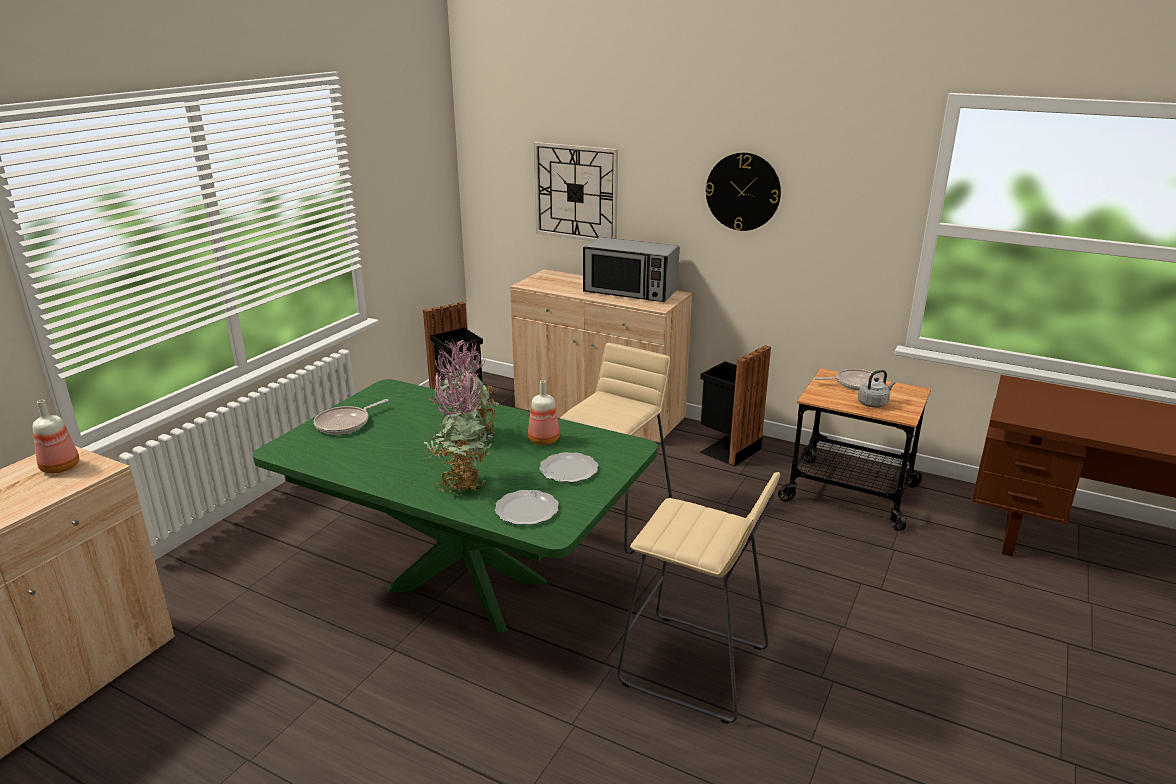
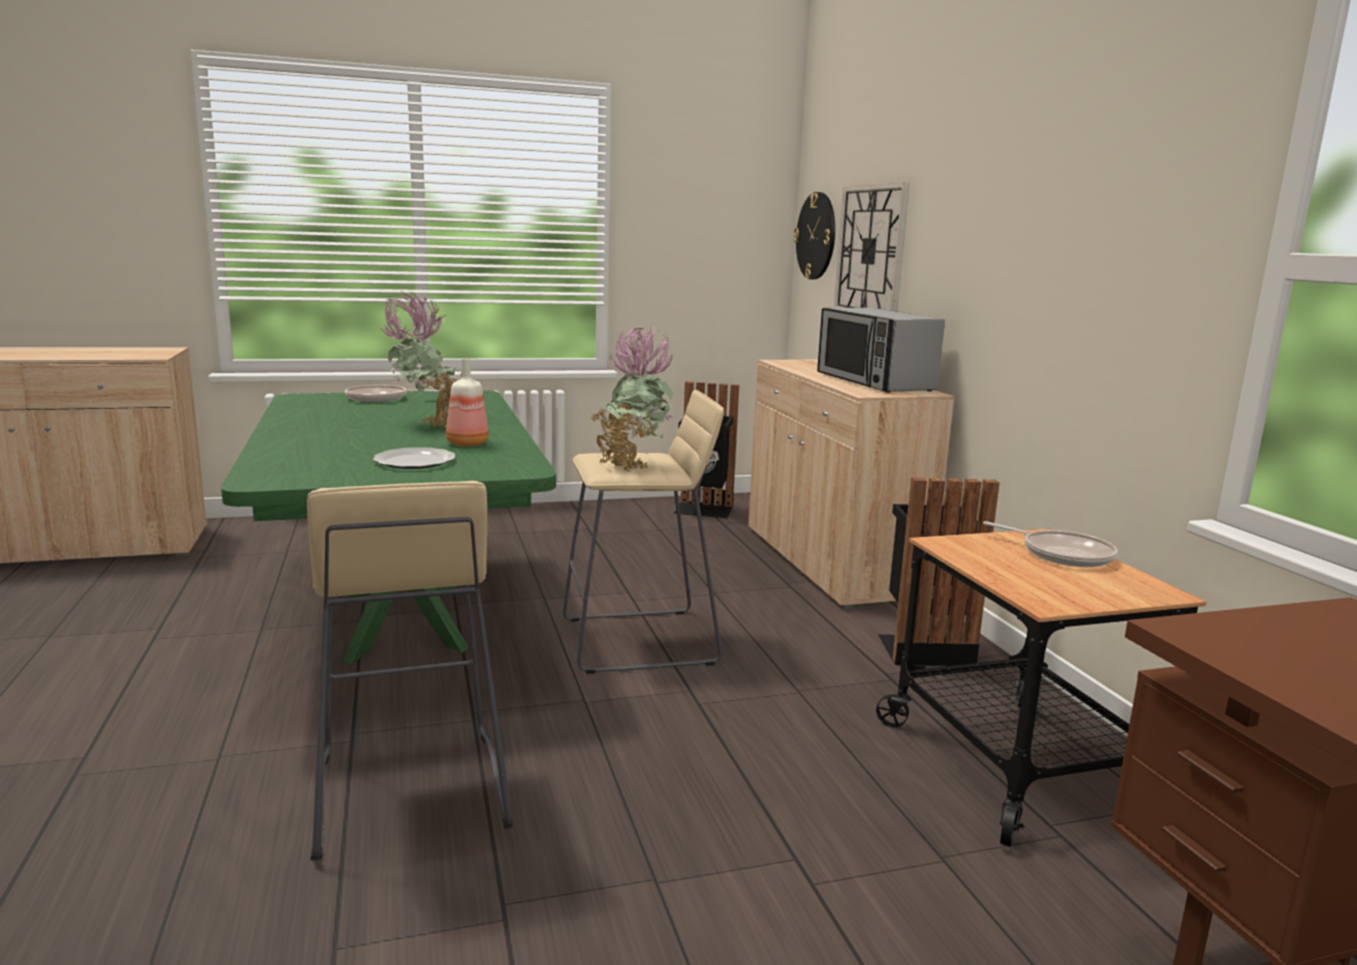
camera: 45 degrees right, 10 degrees down
(59, 468) = (143, 352): bottle -> none
(462, 483) = (321, 441): potted plant -> potted plant (631, 465)
(527, 510) = (294, 466): plate -> none
(743, 191) = (1022, 227): wall clock -> wall clock (816, 236)
(874, 403) = (1031, 577): grey kettle -> none

